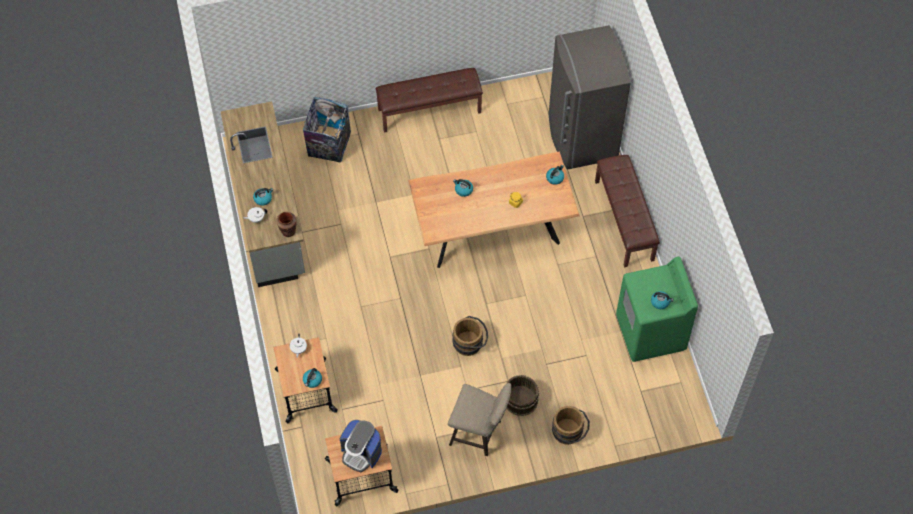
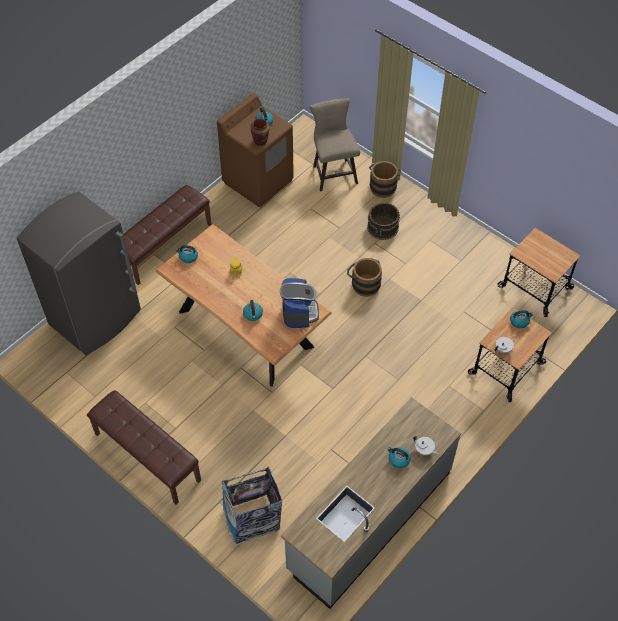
camera: 125 degrees left, 5 degrees down
(288, 231) = (414, 414): brown vase -> brown vase (260, 141)
(361, 453) = (542, 253): coffee machine -> coffee machine (299, 312)
(479, 433) = (433, 236): beige stool -> beige stool (333, 172)
(650, 333) = (258, 181): green washing machine -> brown washing machine

